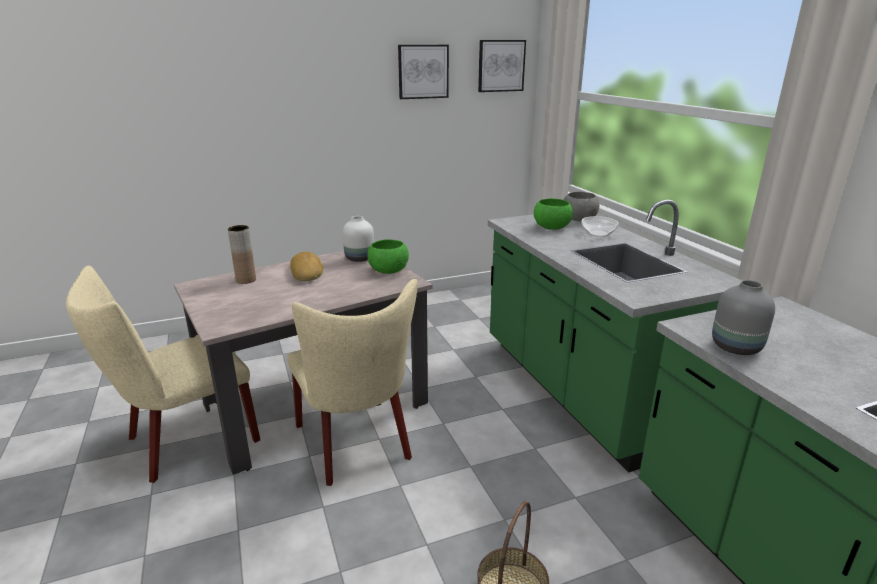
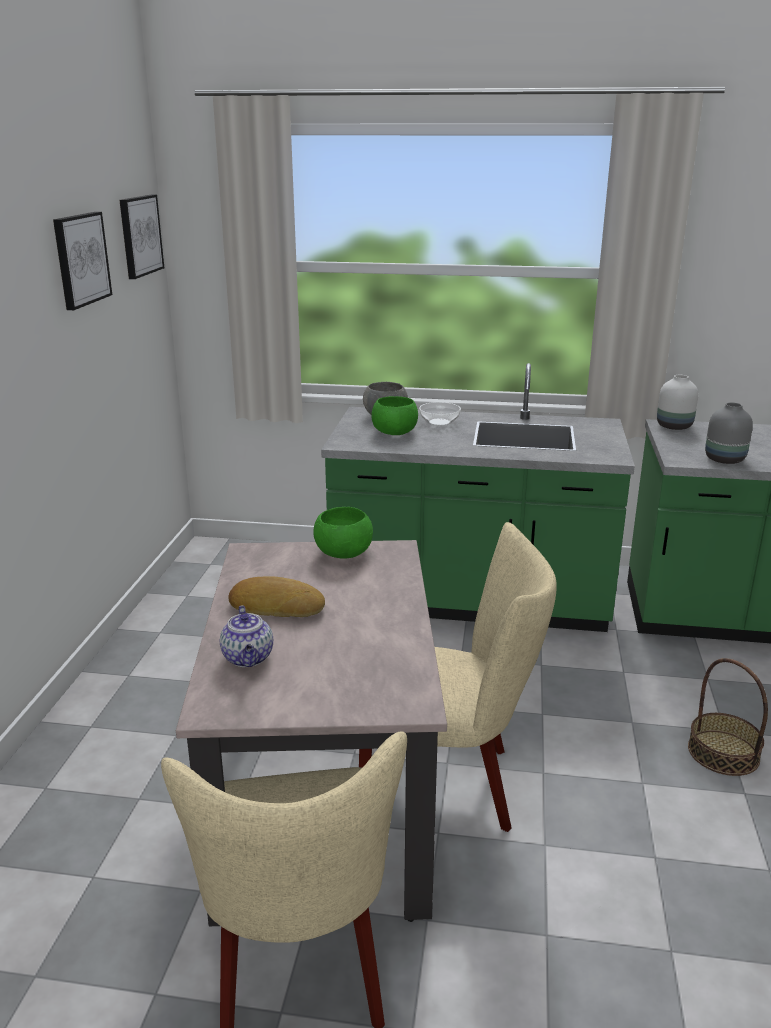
camera: 60 degrees left, 0 degrees up
(246, 280) = (248, 658): brown vase -> teapot
(360, 258) = (274, 560): white vase -> white vase (673, 426)

